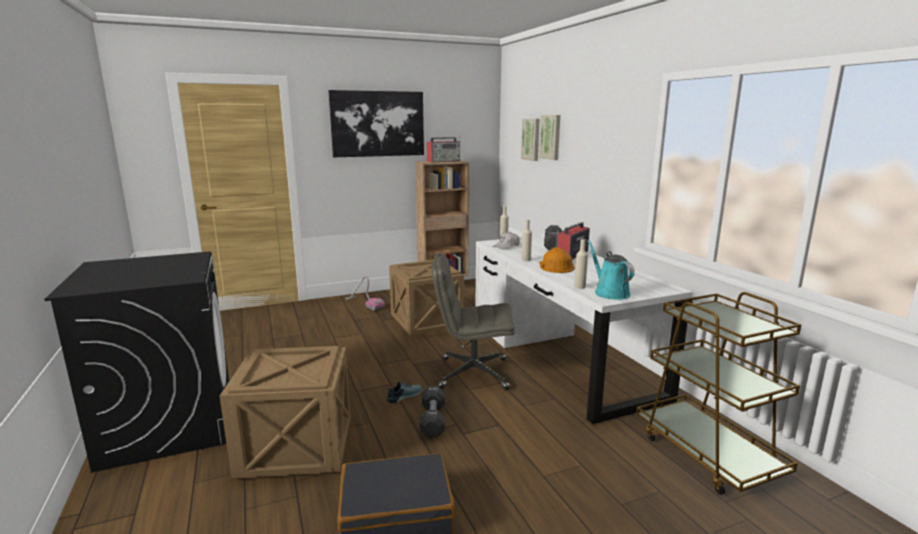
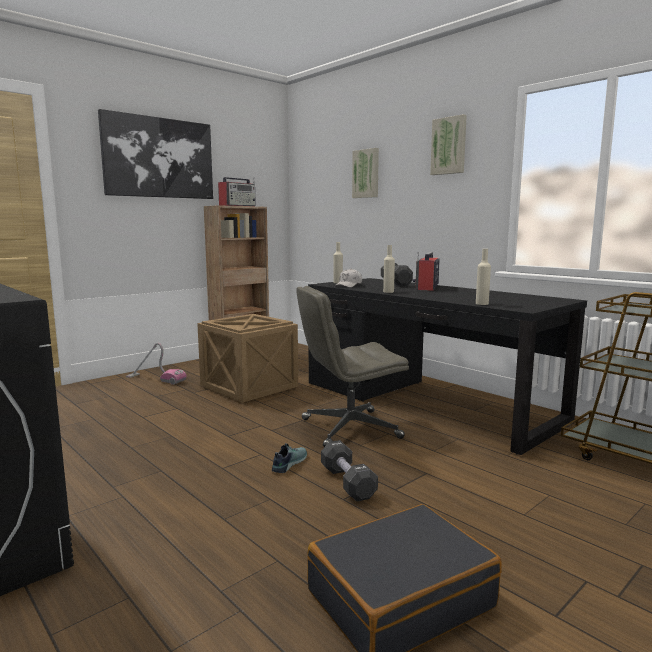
camera: 20 degrees left, 5 degrees down
(294, 447) = (187, 549): crate -> none
(531, 139) = (338, 180): picture -> picture (449, 146)
(555, 266) = (428, 294): orange hard hat -> none
(560, 357) = (426, 402): white desk -> black desk
(609, 292) = (518, 305): turquoise watering can -> none

